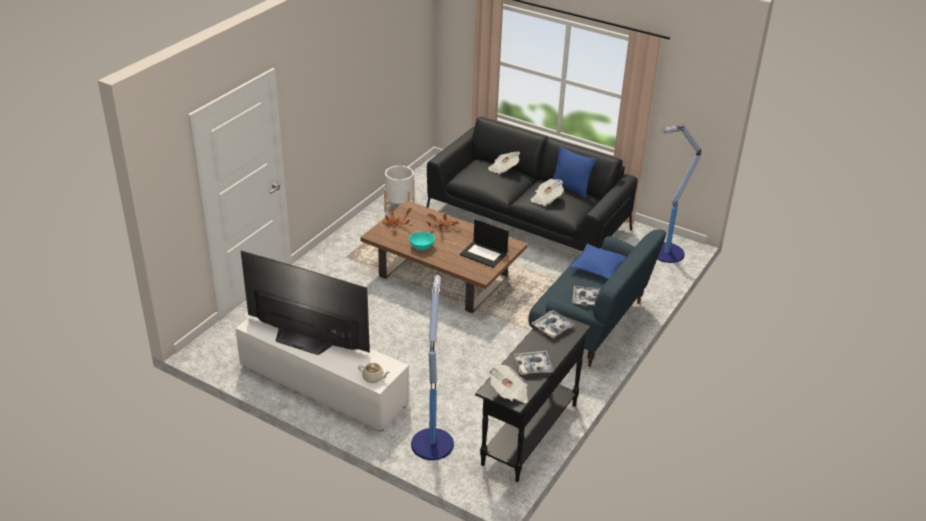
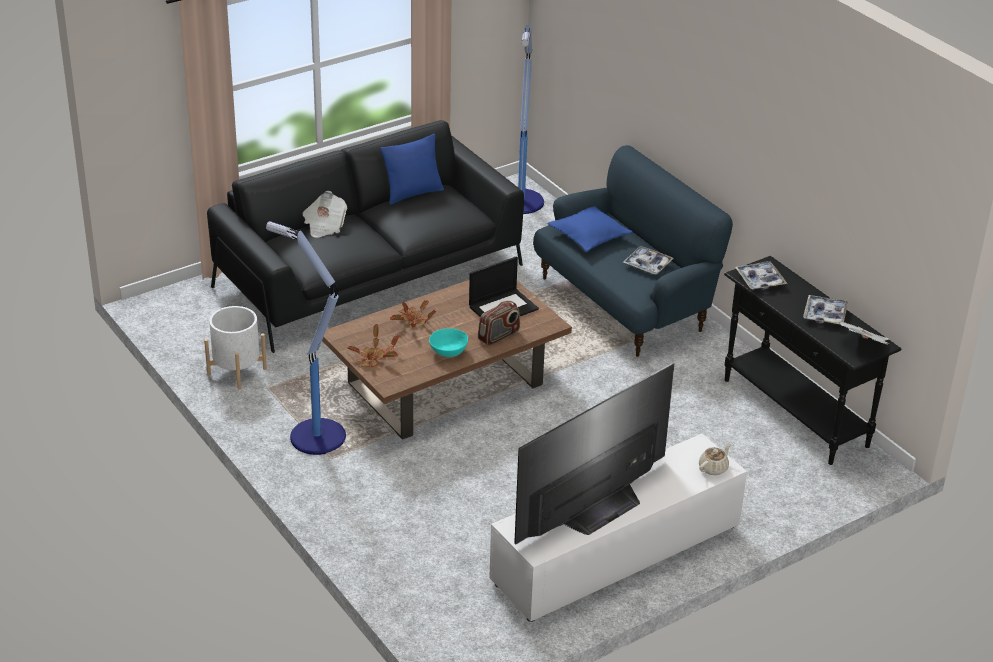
camera: 65 degrees left, 0 degrees up
(432, 443) = (775, 491): floor lamp -> floor lamp (315, 436)
(452, 260) = (499, 336): none -> radio
(546, 199) = (424, 219): newspaper -> none

